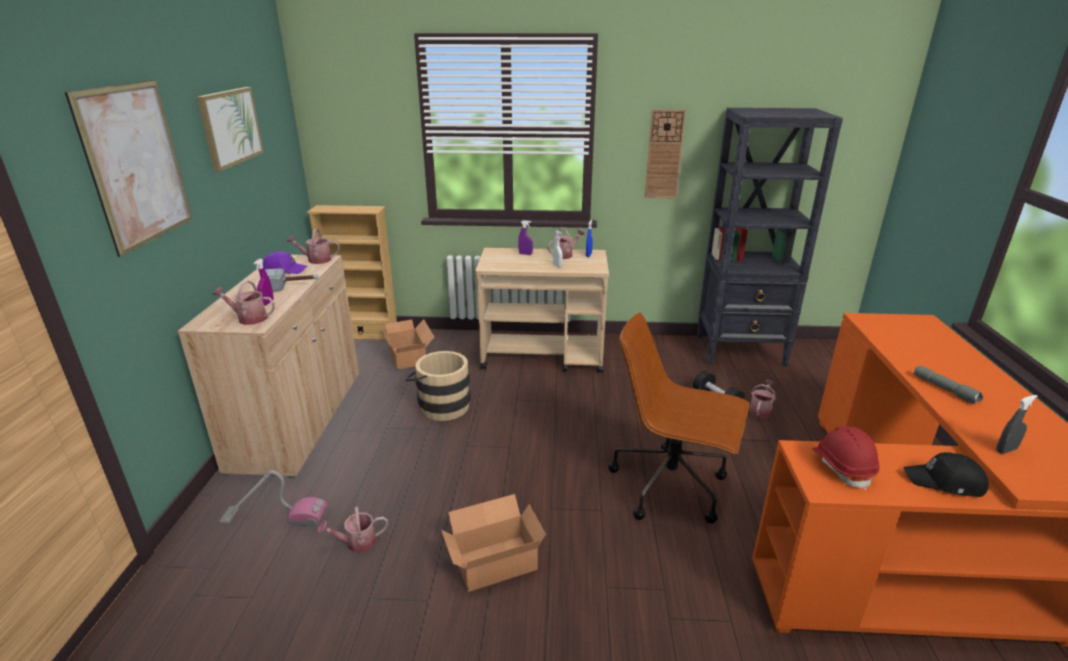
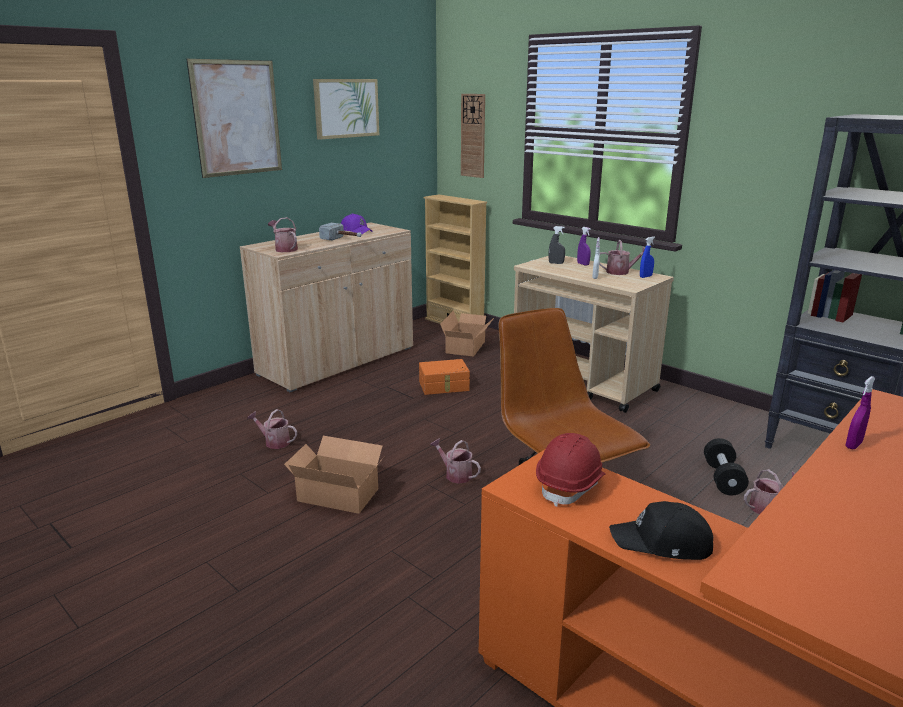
camera: 40 degrees right, 5 degrees down
(267, 303) = (311, 244): purple spray bottle -> purple spray bottle (853, 445)
(274, 517) = (252, 408): vacuum cleaner -> none
(316, 260) = (388, 229): watering can -> watering can (455, 474)
(441, 405) = (444, 386): beige bucket -> orange storage box
(664, 154) = (767, 171): wall clock -> wall clock (473, 136)
(945, 390) = (846, 483): grey flashlight -> none
(945, 482) = (662, 543): black cap -> black cap turned 45 degrees counterclockwise
(1006, 450) = (795, 550): grey spray bottle -> grey spray bottle (556, 263)

